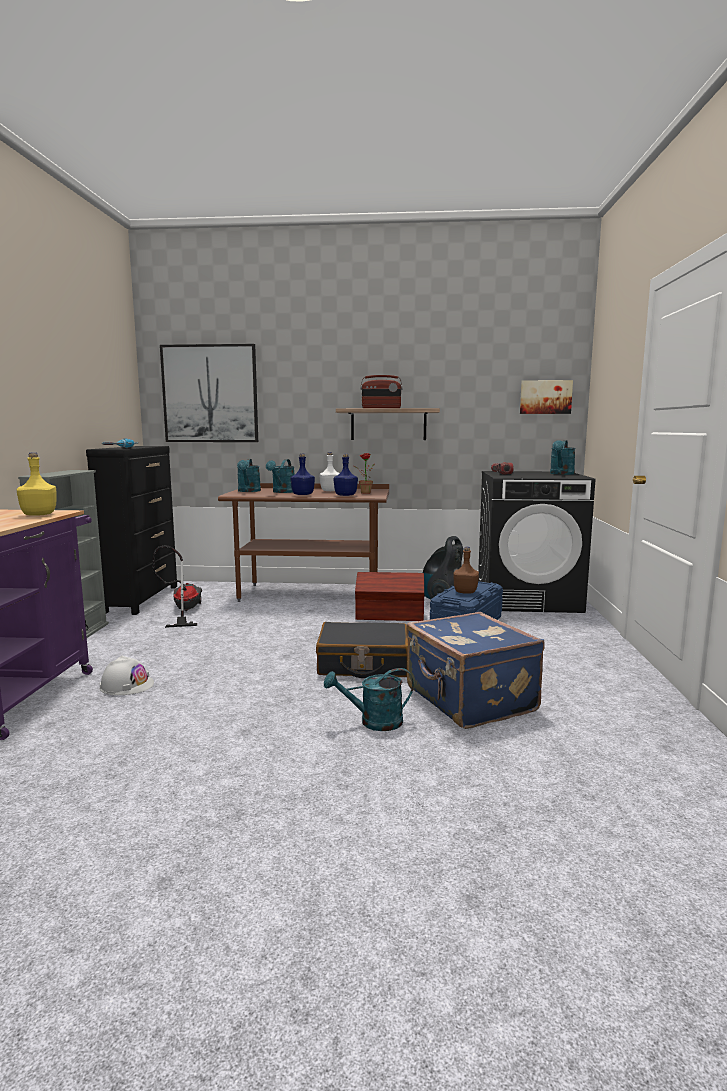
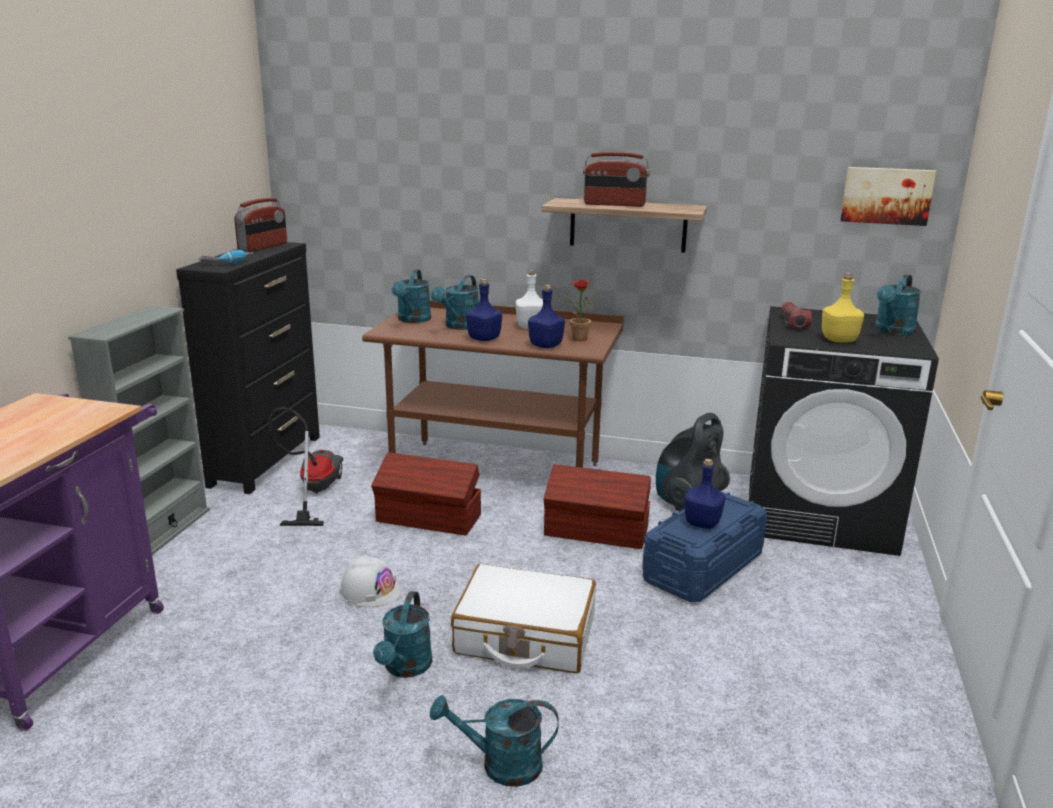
camera: 10 degrees right, 10 degrees up
(40, 515) = (77, 420): yellow bottle -> yellow bottle (839, 340)
(127, 685) = (200, 642): white hard hat -> white hard hat (370, 590)
(140, 446) = (263, 247): none -> radio
(210, 394) = (365, 164): picture -> none
(272, 618) = (429, 519): none -> brown storage box
(286, 685) = (405, 668): none -> turquoise watering can
(363, 664) = (525, 636): black suitcase -> white suitcase
(465, 592) = (702, 523): brown bottle -> blue bottle
(469, 700) = (651, 737): blue suitcase -> none

